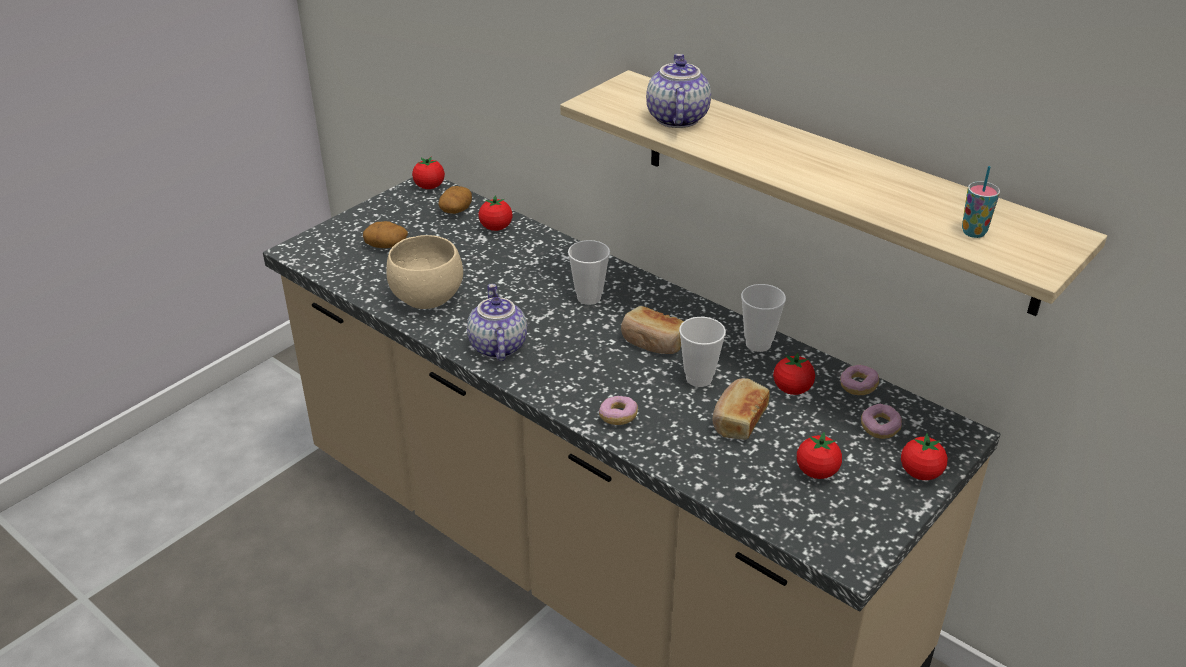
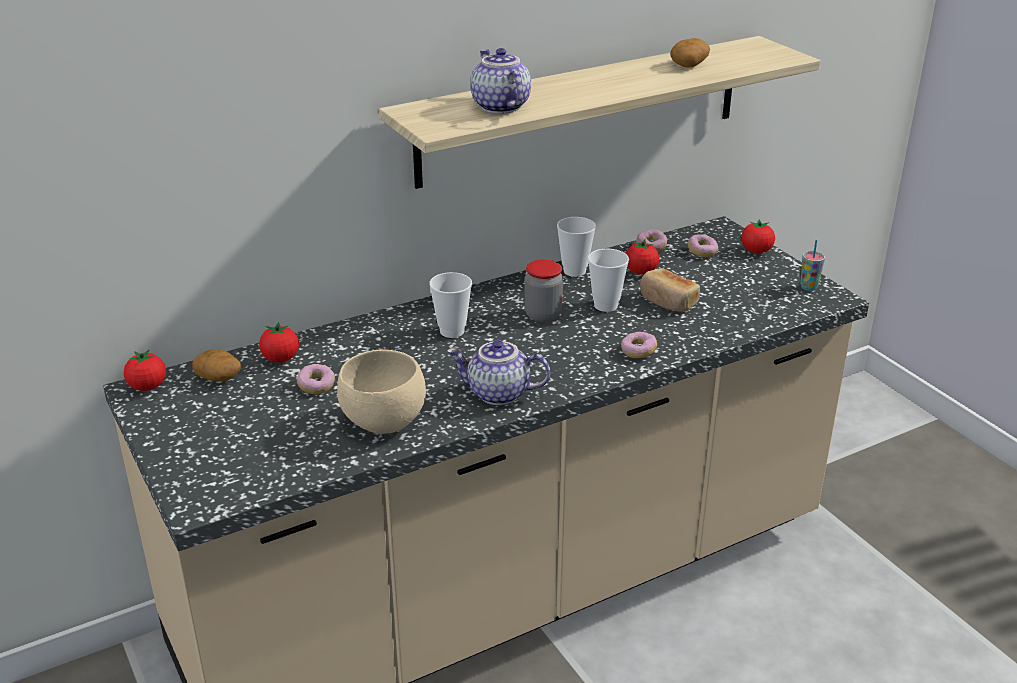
camera: 70 degrees left, 5 degrees down
(387, 245) = (250, 434): potato -> potato (689, 64)
(464, 254) = (316, 386): none -> donut
(653, 342) = (543, 315): bread -> jar
(675, 118) = (499, 107): teapot -> teapot turned 45 degrees clockwise
(816, 472) = (741, 286): tomato -> none
(973, 232) = (741, 61): cup -> cup (808, 287)

